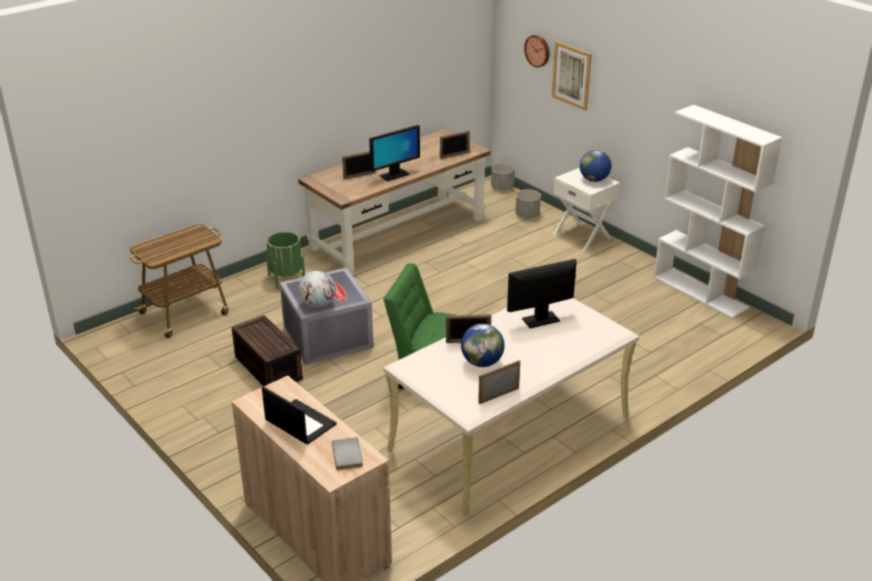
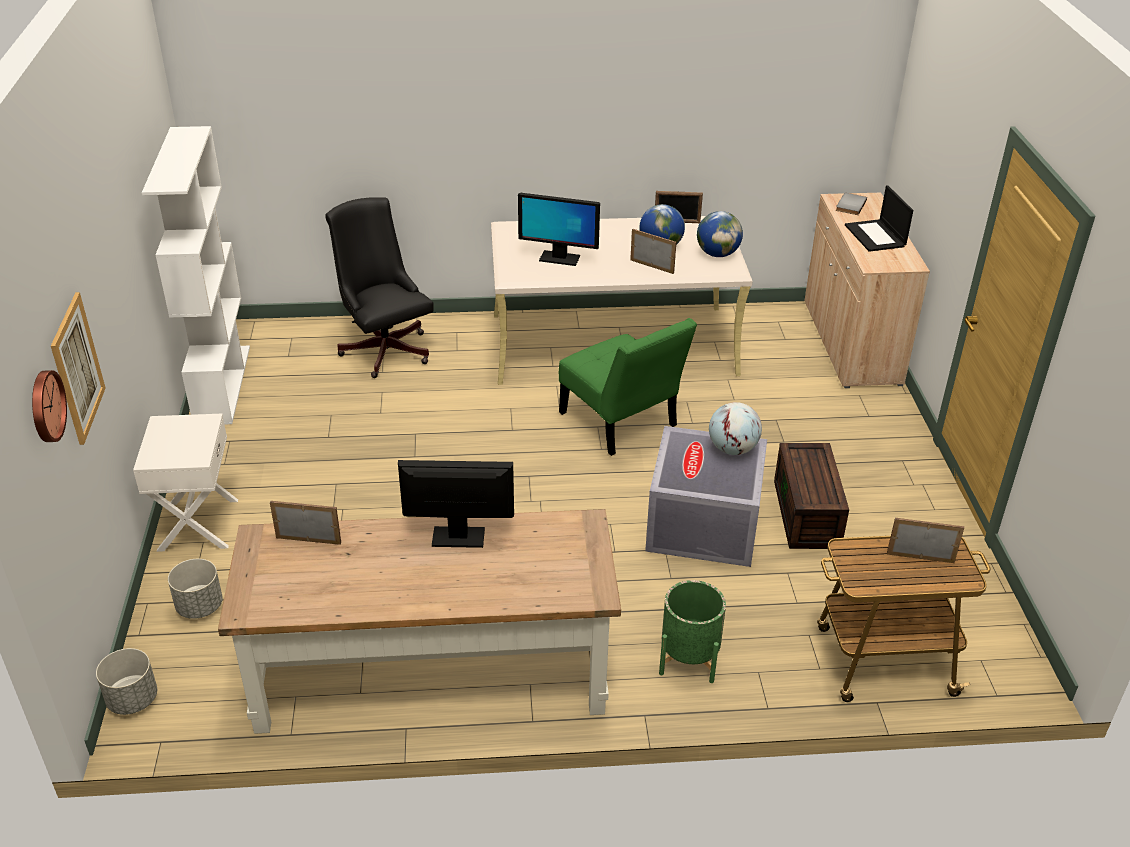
camera: 145 degrees left, 5 degrees up
(359, 176) = (513, 564): picture frame -> picture frame (920, 557)
(594, 180) = (171, 435): globe -> globe (717, 254)
(655, 355) = (384, 348): none -> black office chair

